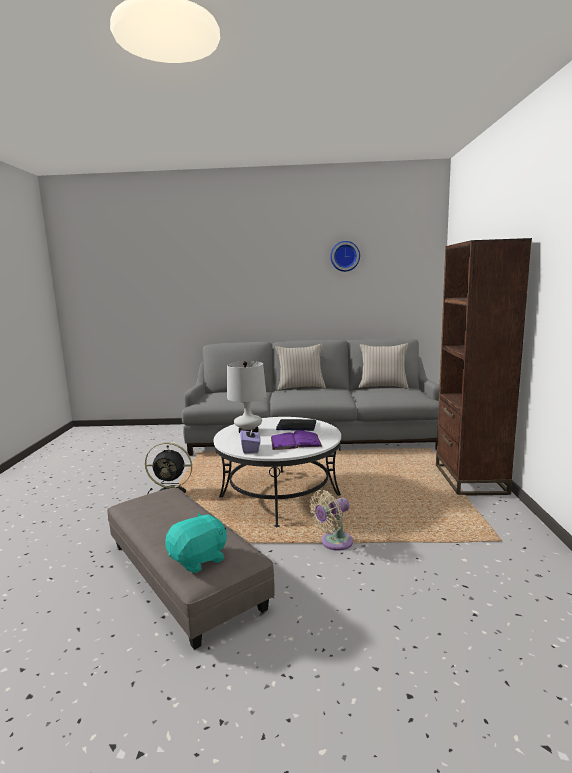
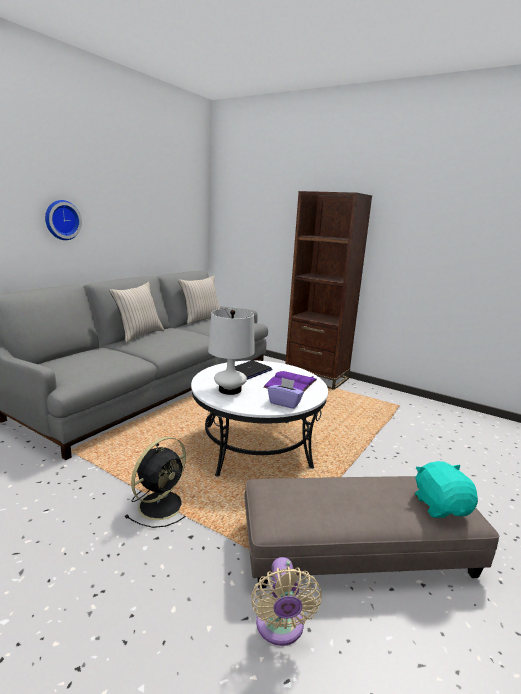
camera: 60 degrees left, 5 degrees up
(334, 542) = (359, 454): beige fan -> beige fan (280, 628)
(344, 256) = (139, 181): wall clock -> wall clock (61, 220)

